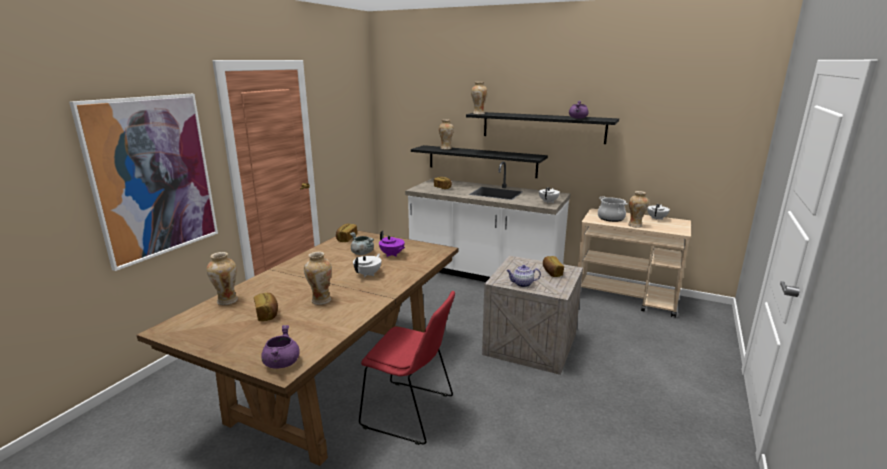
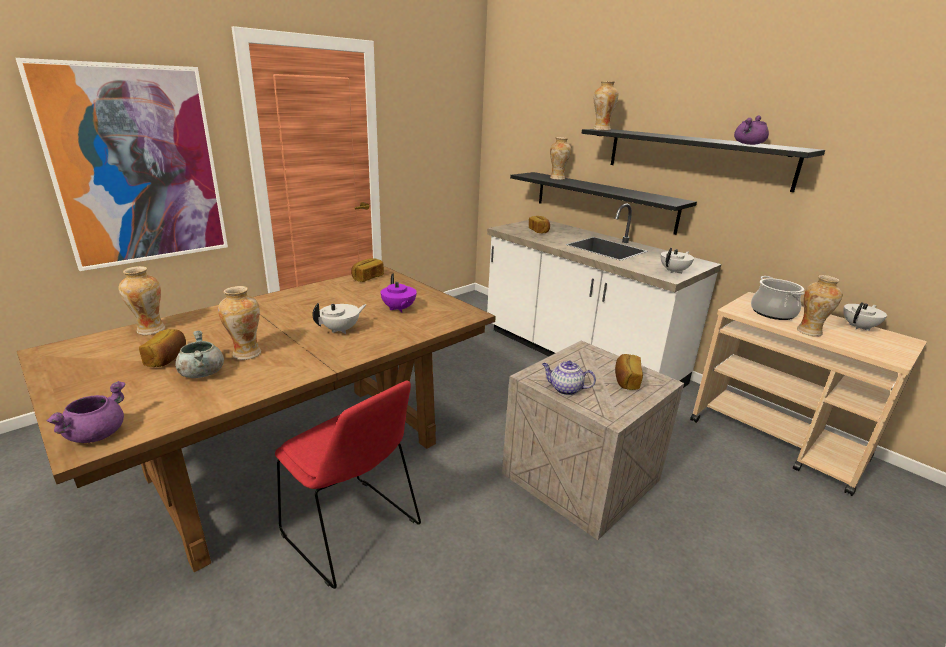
camera: 20 degrees right, 5 degrees up
(362, 253) = (365, 300): grey cooking pot -> grey cooking pot (201, 373)

